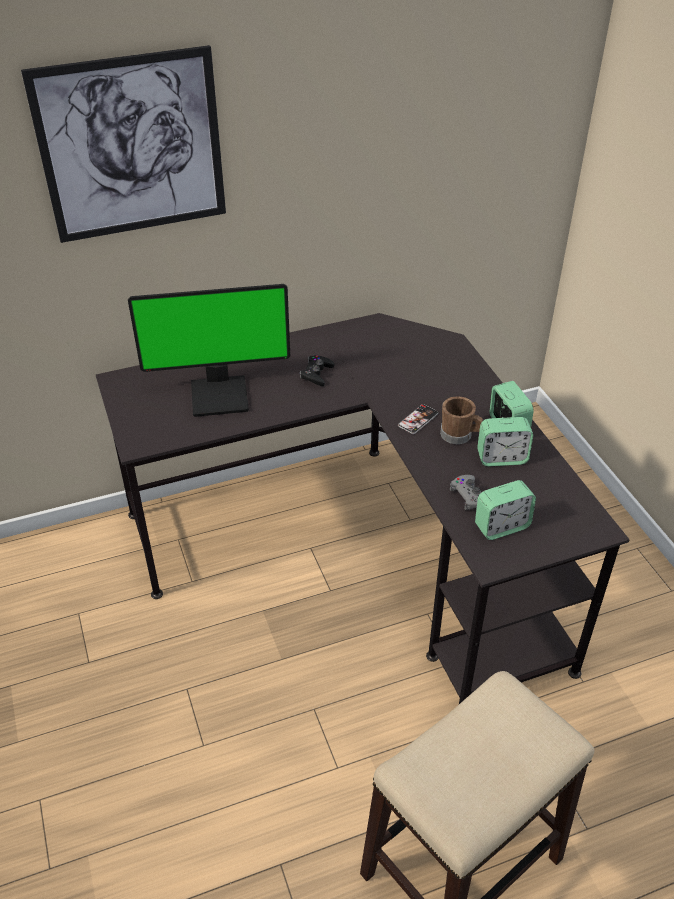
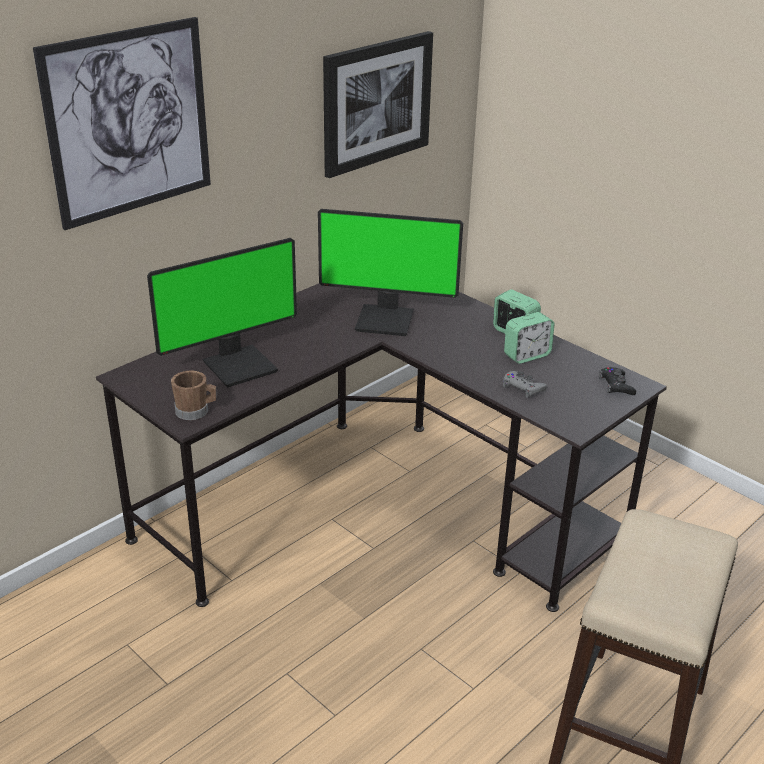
camera: 25 degrees left, 10 degrees down
(316, 374) = (318, 330): black game controller -> black game controller (616, 385)
(388, 377) = (386, 319): none -> monitor
(418, 420) = (436, 344): phone -> none
(441, 144) = (376, 102): none -> picture
(459, 435) = (480, 347): brown mug -> brown mug (196, 411)
(501, 526) = (564, 402): alarm clock -> none

